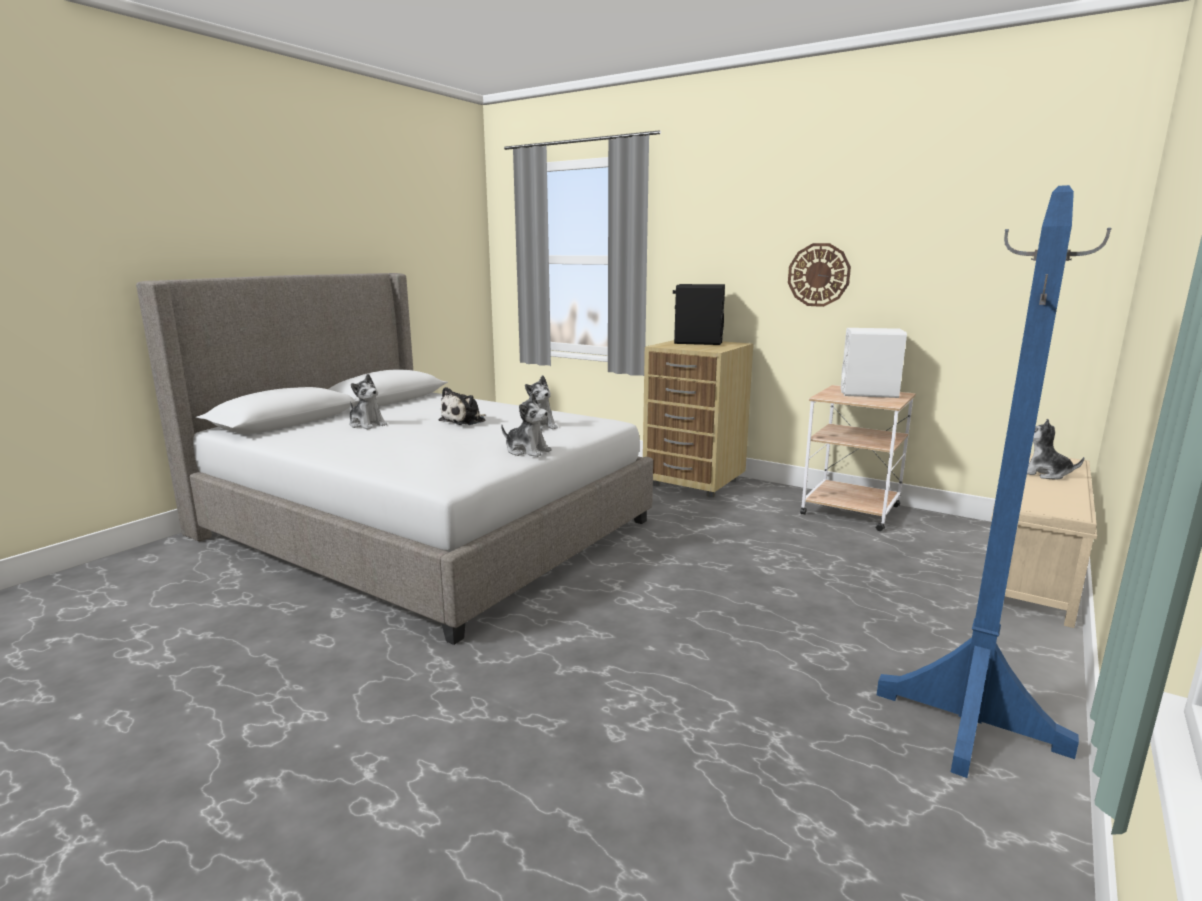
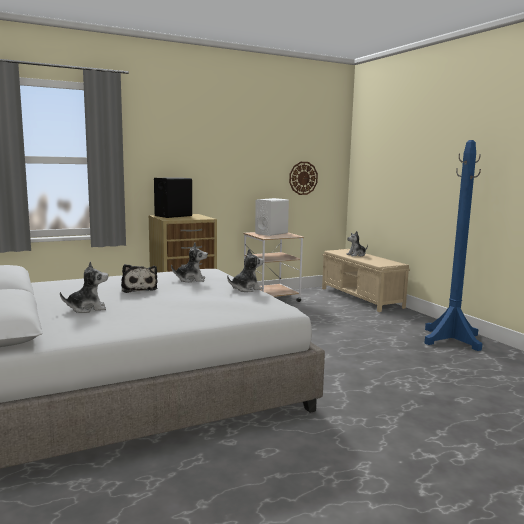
camera: 60 degrees left, 5 degrees down
(818, 275) = (230, 171): wall clock -> wall clock (303, 178)

